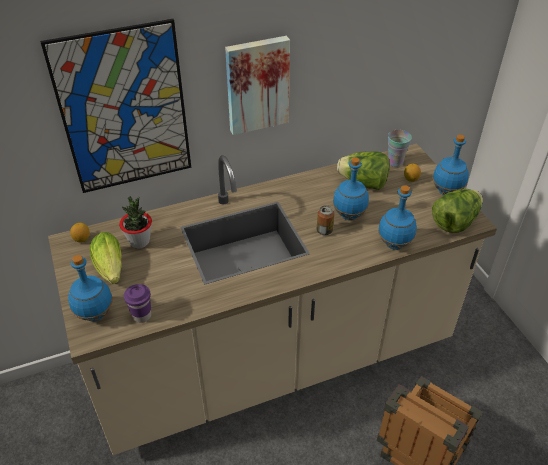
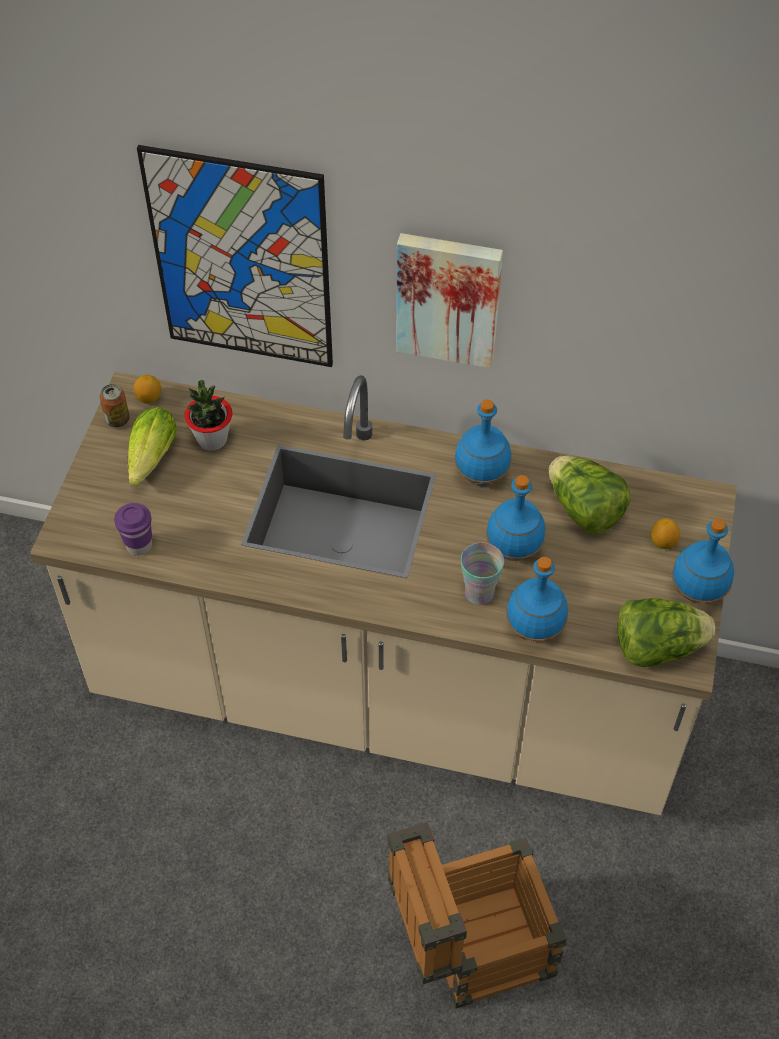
camera: 35 degrees right, 10 degrees up
(94, 314) = (91, 512): blue bottle -> blue bottle (481, 476)
(324, 231) = (457, 555): can -> can (117, 420)
(395, 162) = (668, 501): cup -> cup (479, 593)

